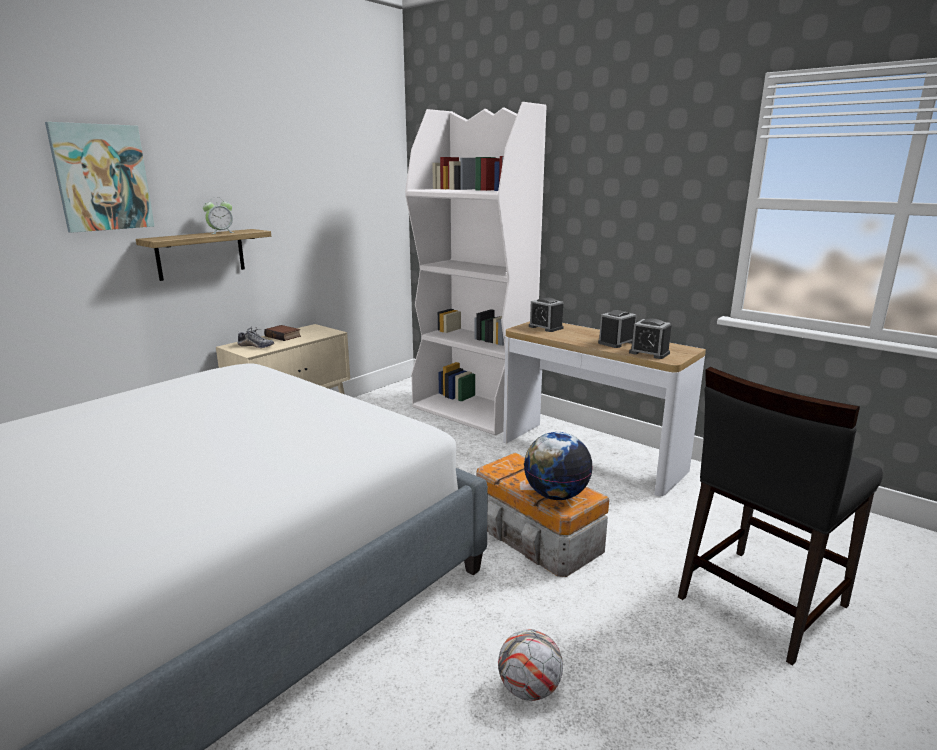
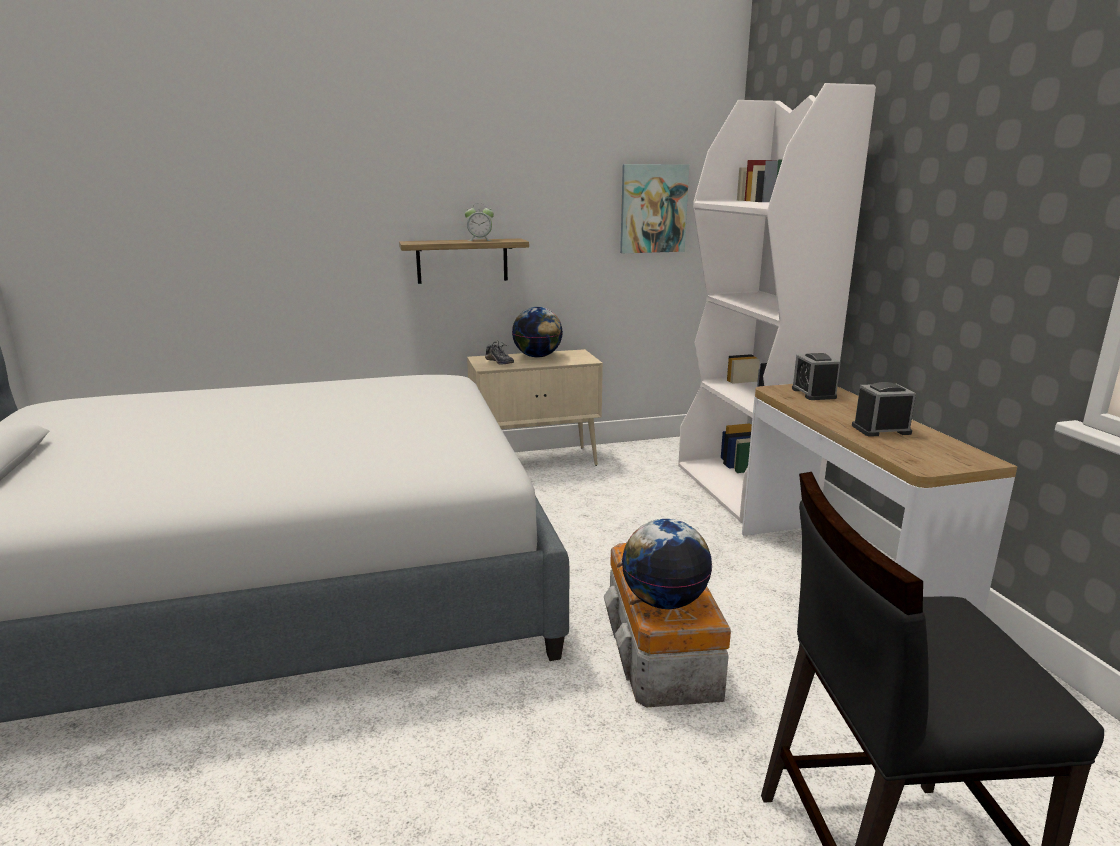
camera: 35 degrees right, 0 degrees up
(102, 177) = (374, 182): picture -> picture (653, 209)
(284, 336) = (537, 356): book -> globe
(529, 689) = (477, 796): football -> none
(649, 353) = (906, 452): alarm clock -> none

